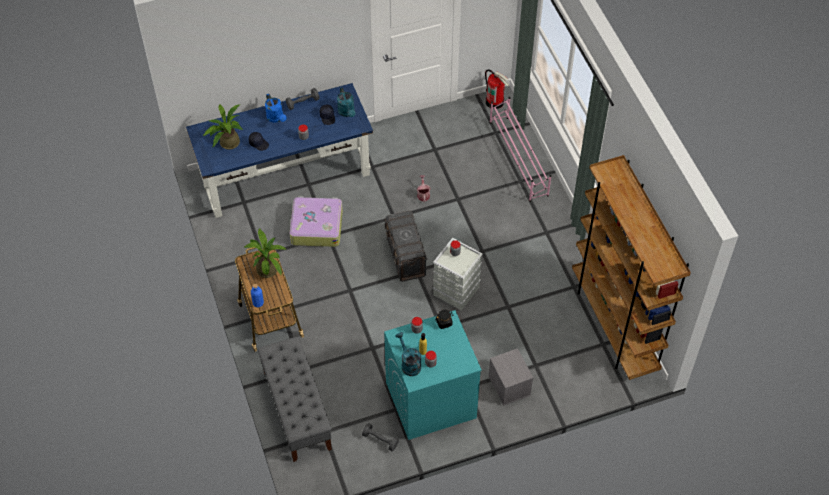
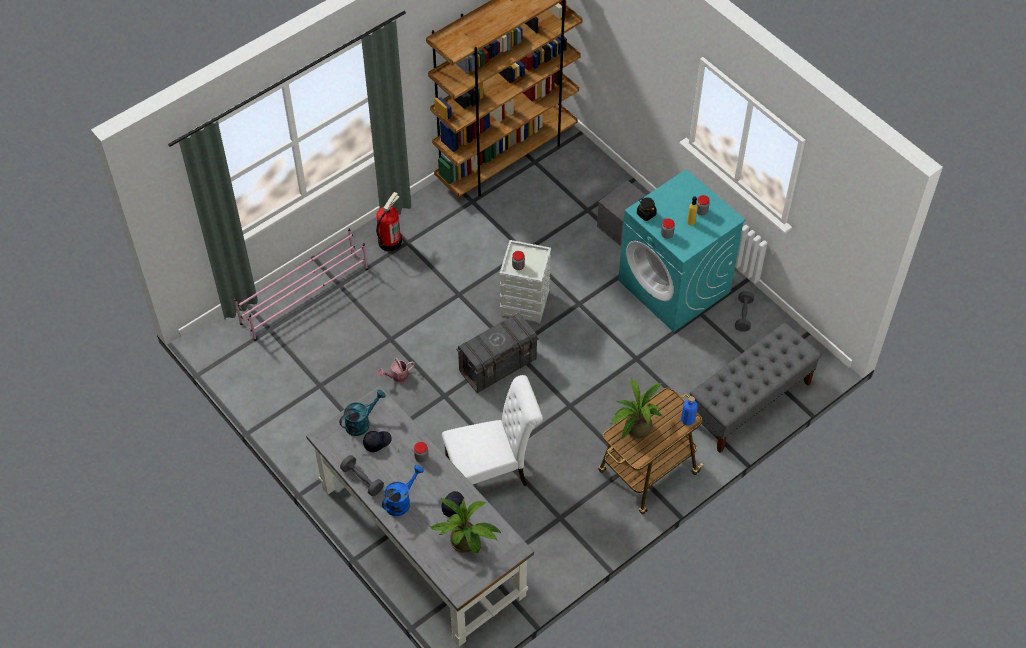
camera: 110 degrees left, 0 degrees up
(285, 173) = (420, 540): blue desk -> grey desk
(316, 226) = (492, 473): suitcase -> white chair
(409, 364) = (712, 229): turquoise watering can -> none
(495, 102) = (217, 344): fire extinguisher -> fire extinguisher (389, 241)

